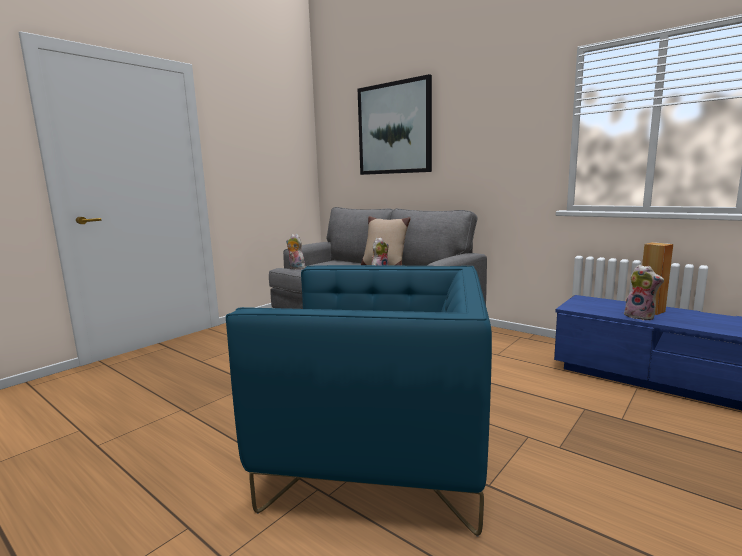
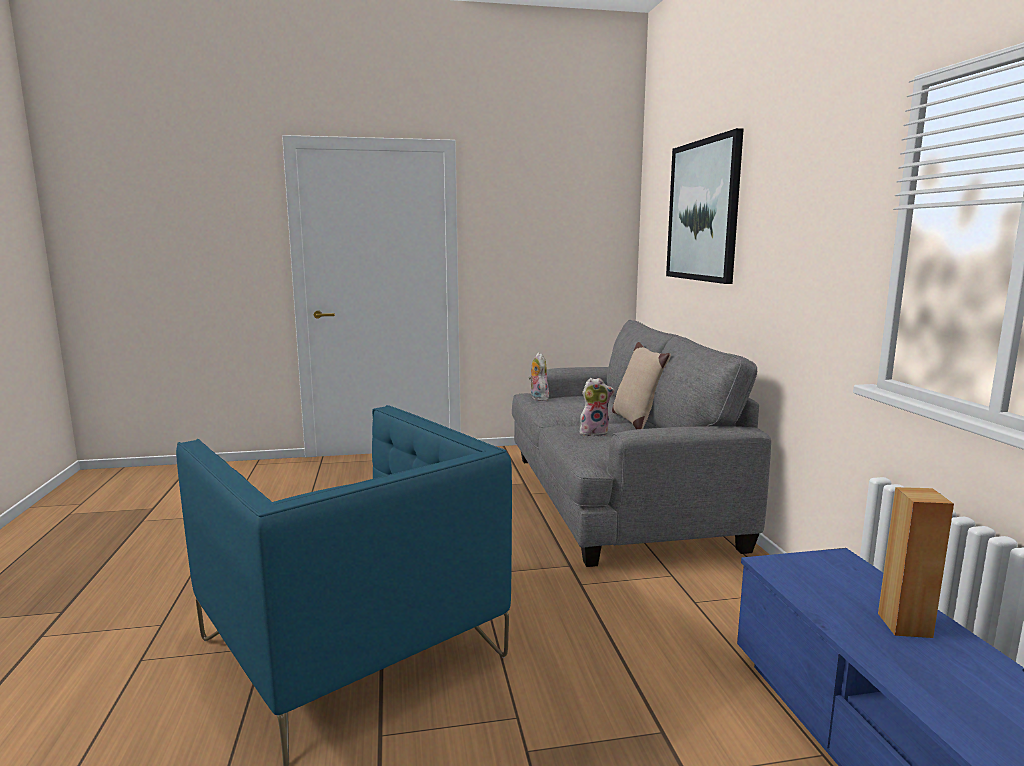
camera: 40 degrees right, 0 degrees up
(640, 316) = (851, 625): plush toy -> none

